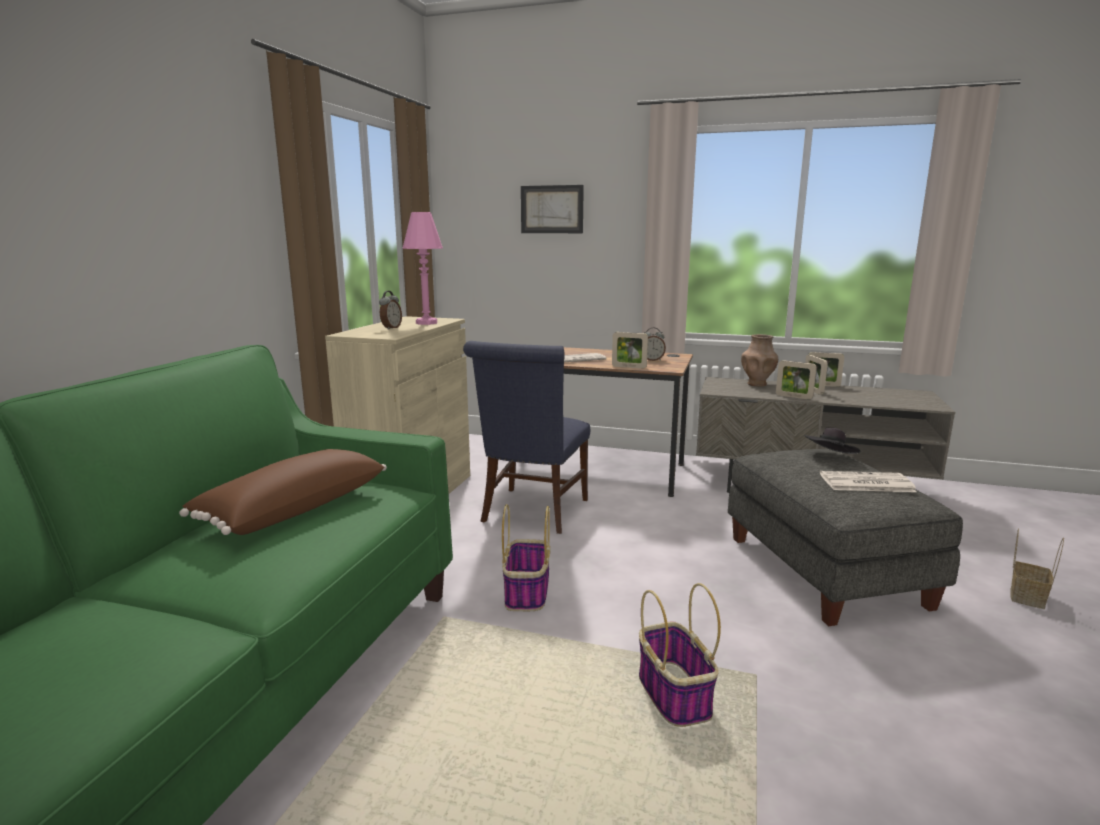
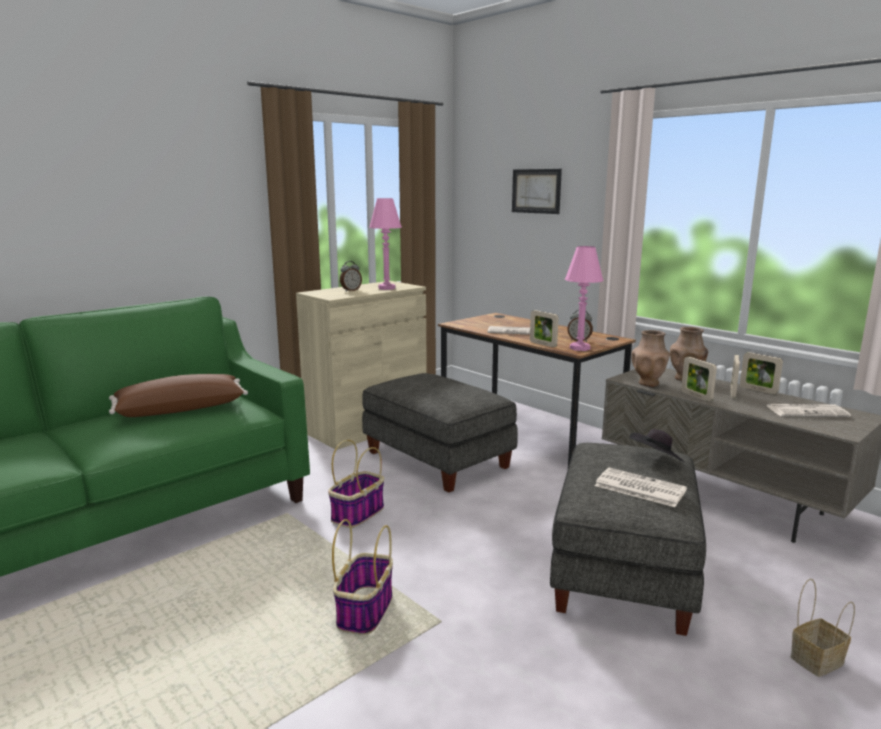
camera: 30 degrees right, 0 degrees up
(532, 513) = (436, 459): blue chair -> grey ottoman
(668, 366) = (579, 348): none -> pink table lamp
(739, 392) = (648, 383): none -> brown vase
(883, 395) = (807, 411): none -> newspaper

